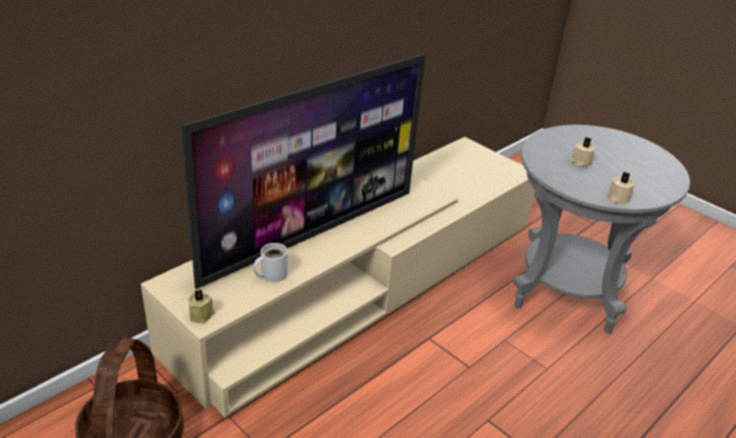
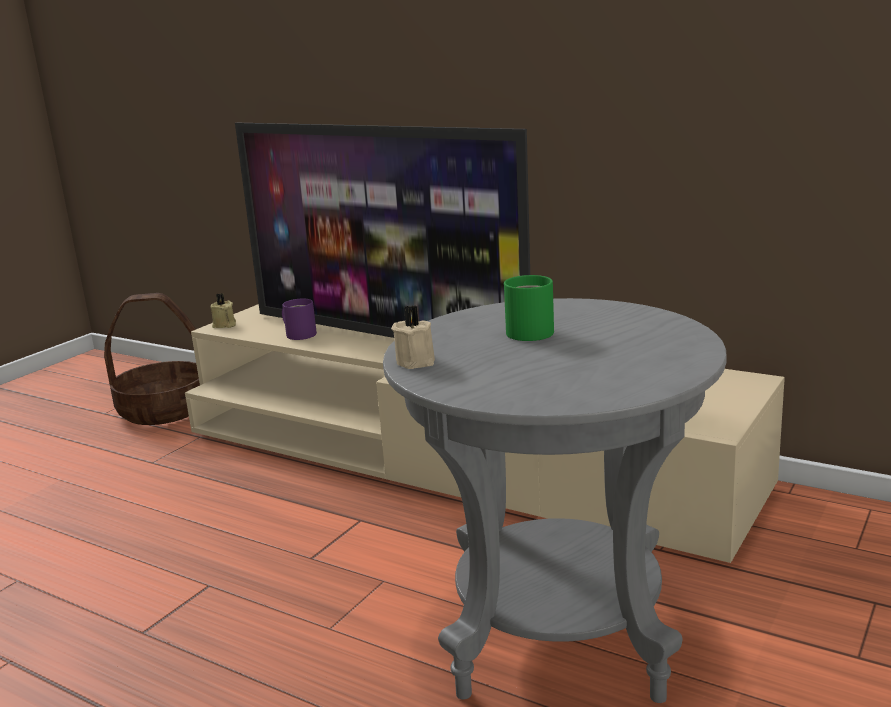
camera: 80 degrees right, 15 degrees down
(271, 274) = (300, 334): white mug -> purple mug
(580, 162) = (530, 331): beige candle -> green mug

